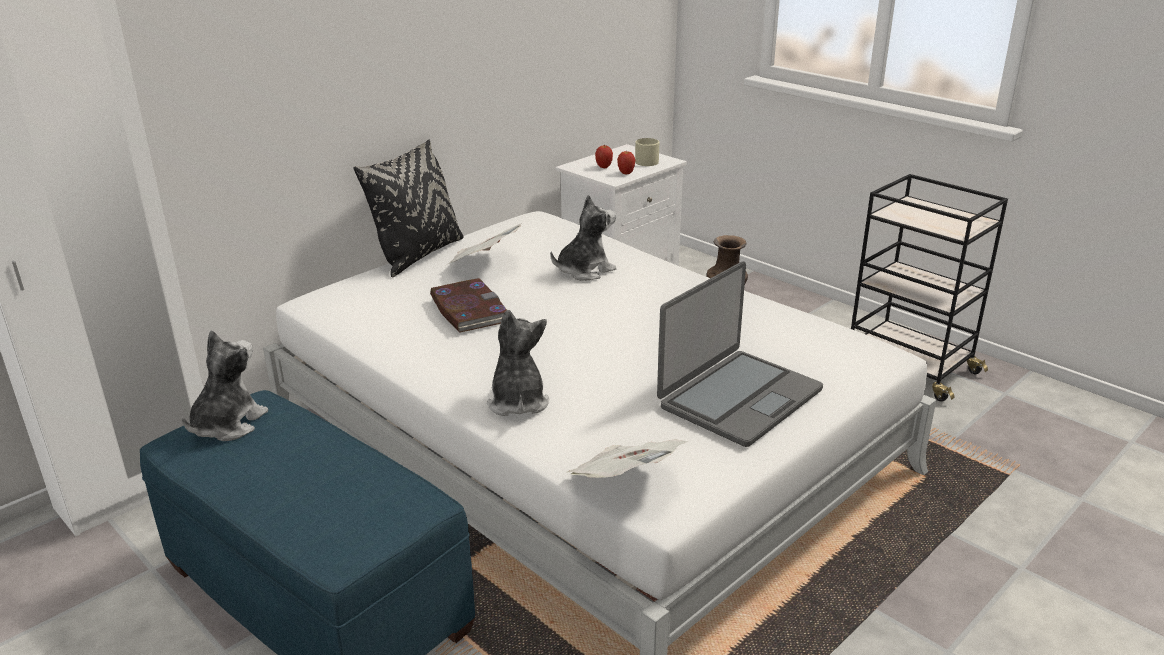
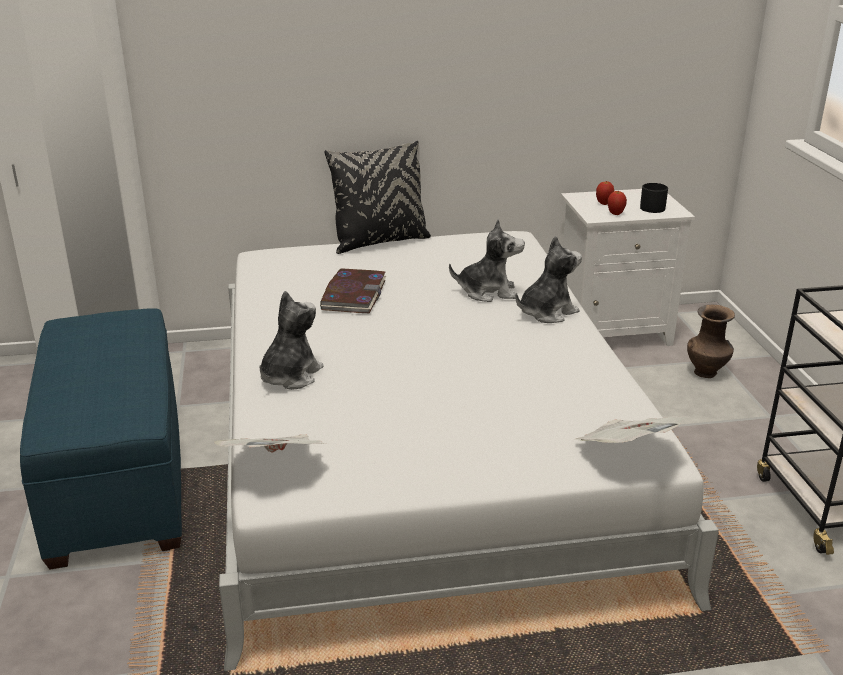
camera: 35 degrees right, 0 degrees up
(227, 425) = (104, 323): plush toy -> plush toy (546, 312)
(484, 264) = (415, 262): newspaper -> newspaper (628, 452)
(645, 161) = (653, 207): beige mug -> black mug
(738, 398) = (460, 439): laptop -> none

